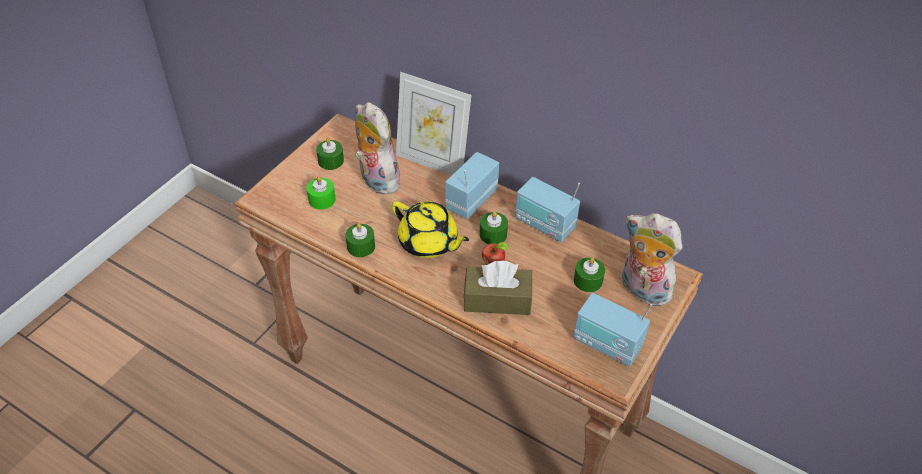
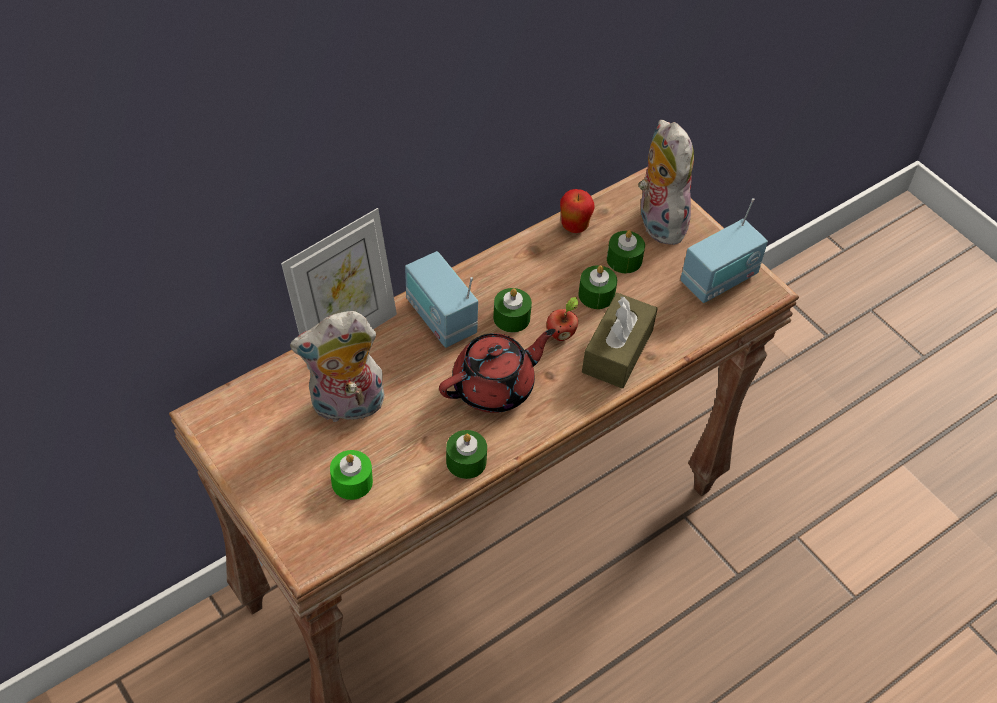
camera: 70 degrees left, 5 degrees up
(330, 161) = (276, 449): green candle -> green candle (596, 295)
(429, 243) = (495, 386): yellow teapot -> red teapot
(544, 225) = (519, 264): radio -> none
(600, 244) = (574, 226): none -> apple
(641, 290) = (657, 221): plush toy -> plush toy turned 105 degrees clockwise

